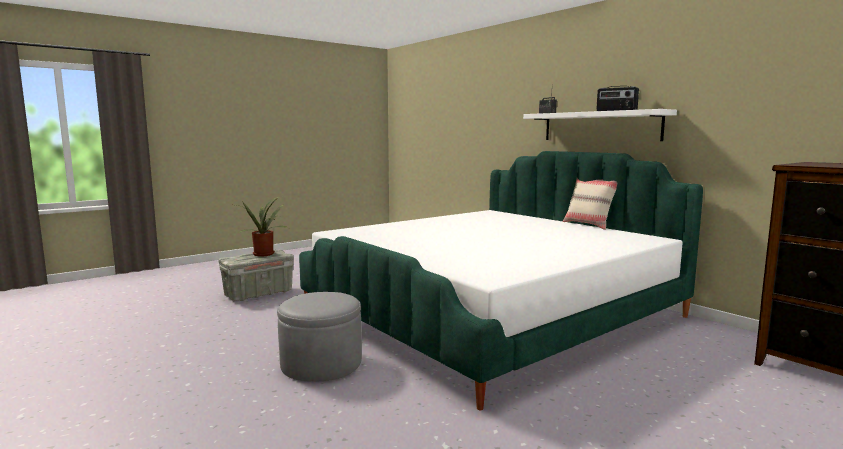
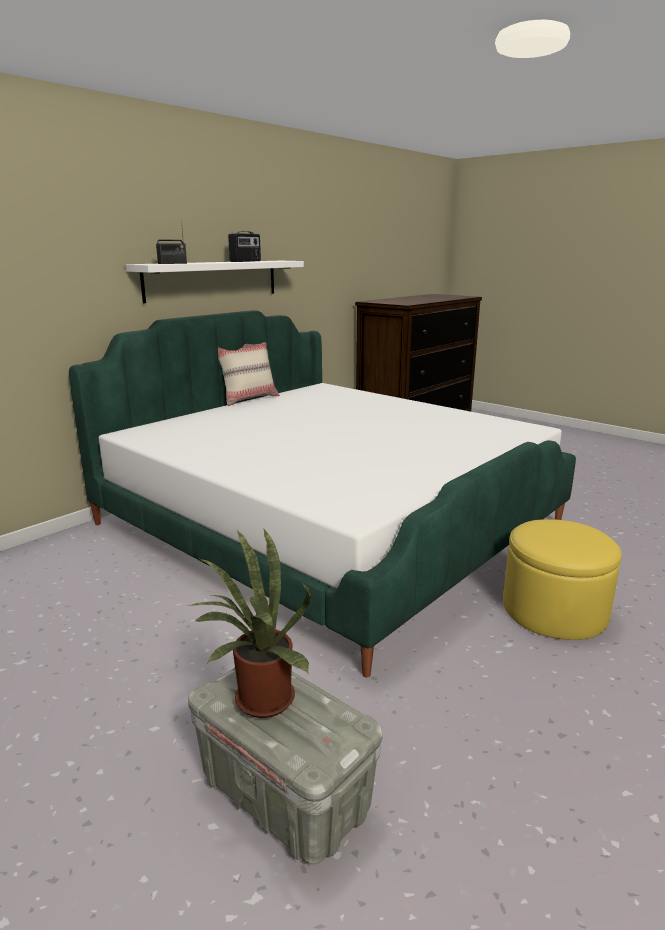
camera: 100 degrees left, 10 degrees up
(321, 363) = (554, 610): grey ottoman -> yellow ottoman

